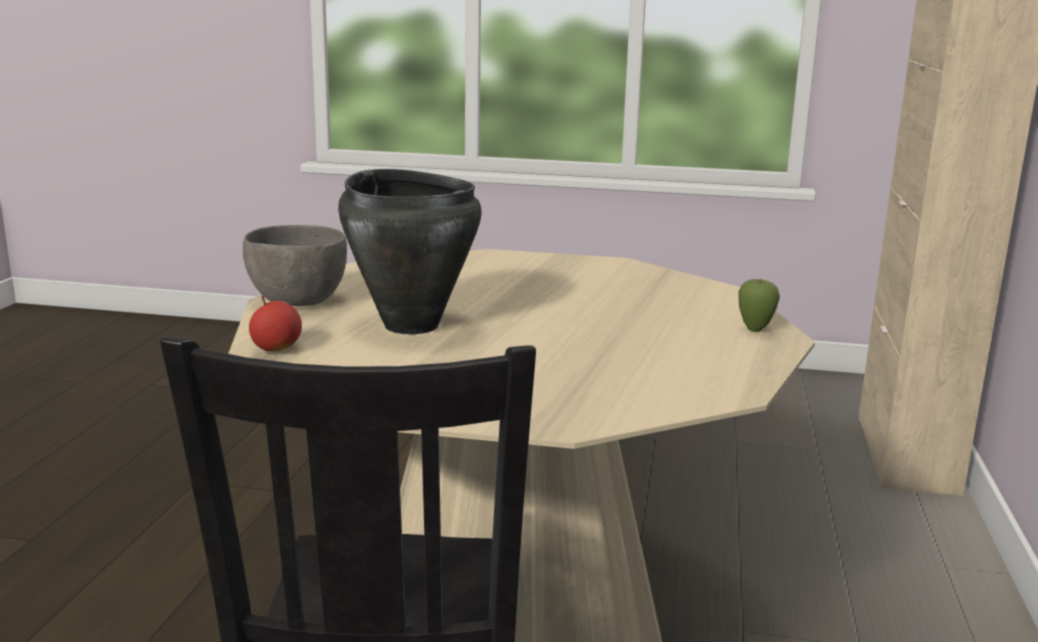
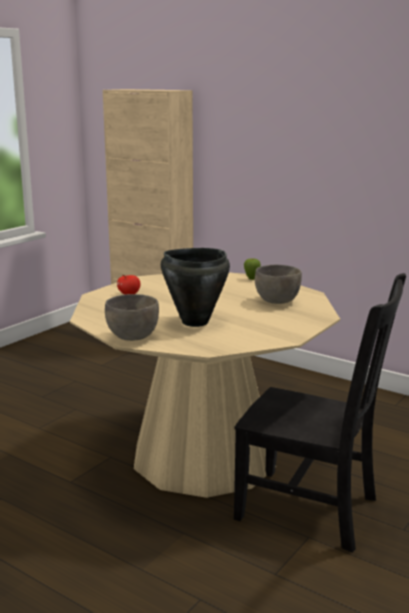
camera: 65 degrees left, 0 degrees up
(276, 349) = (204, 347): apple -> apple (129, 294)
(620, 368) = (277, 302): none -> grey bowl

